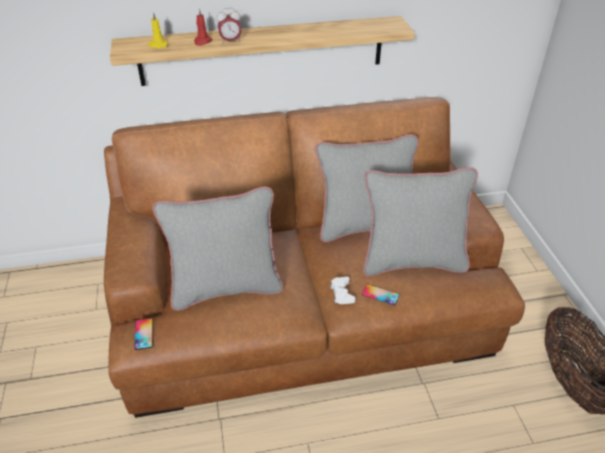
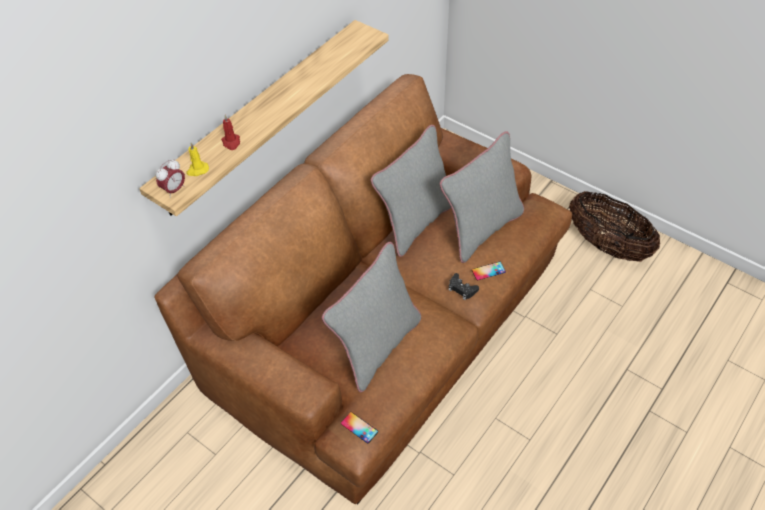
camera: 40 degrees left, 10 degrees up
(230, 41) = (256, 128): alarm clock -> alarm clock (174, 190)
(342, 293) = (462, 289): white game controller -> black game controller

